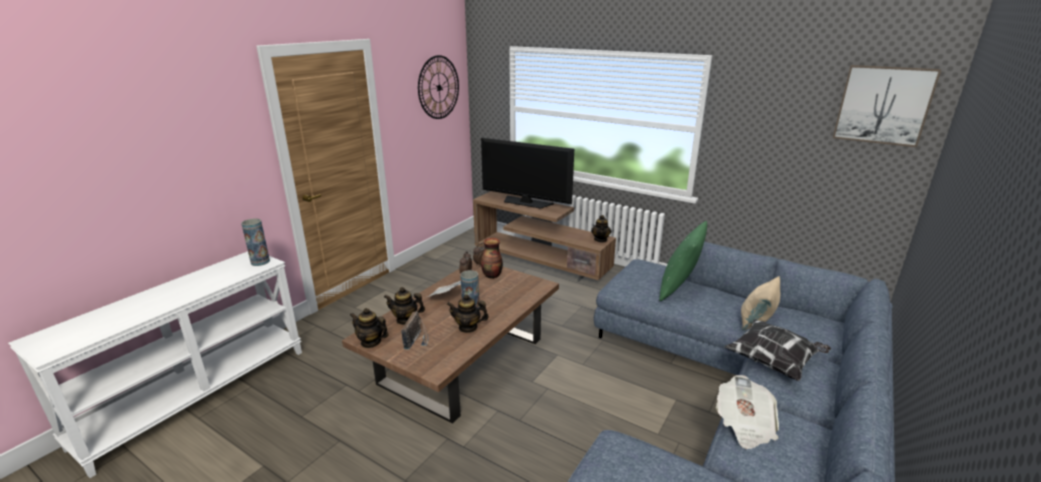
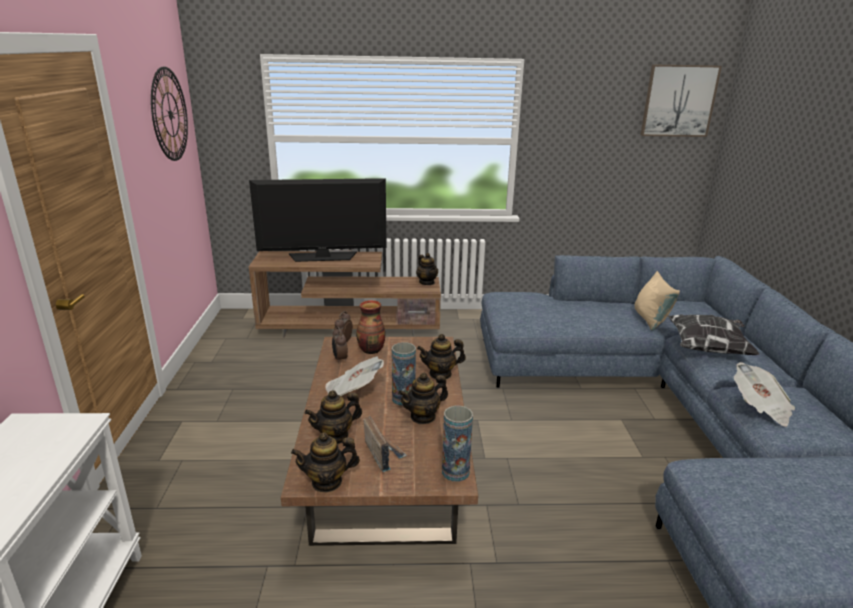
camera: 35 degrees left, 0 degrees up
(260, 262) = (62, 427): vase -> vase (455, 472)
(515, 305) = (440, 374): none -> teapot
(679, 288) = (563, 309): green pillow -> none

